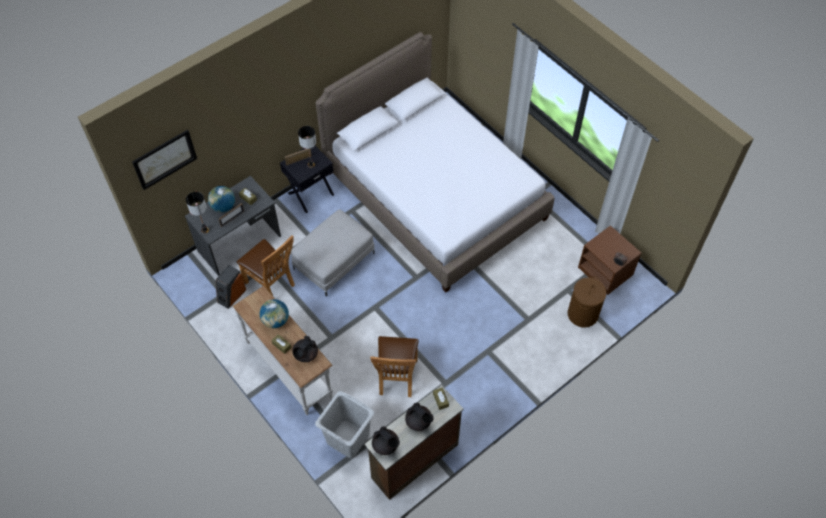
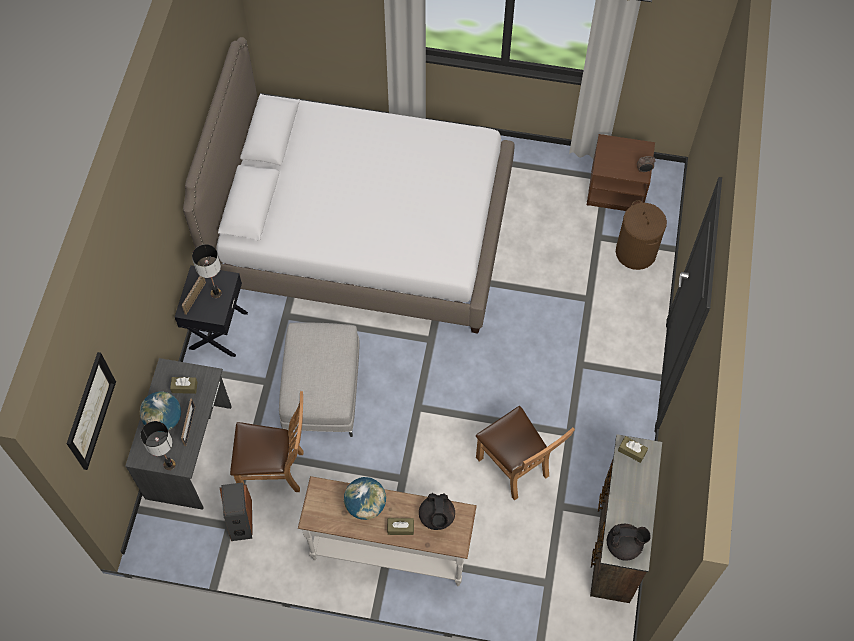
camera: 40 degrees left, 5 degrees up
(348, 438) = (527, 574): grey laundry basket -> none
(419, 422) = (632, 492): black teapot -> none

